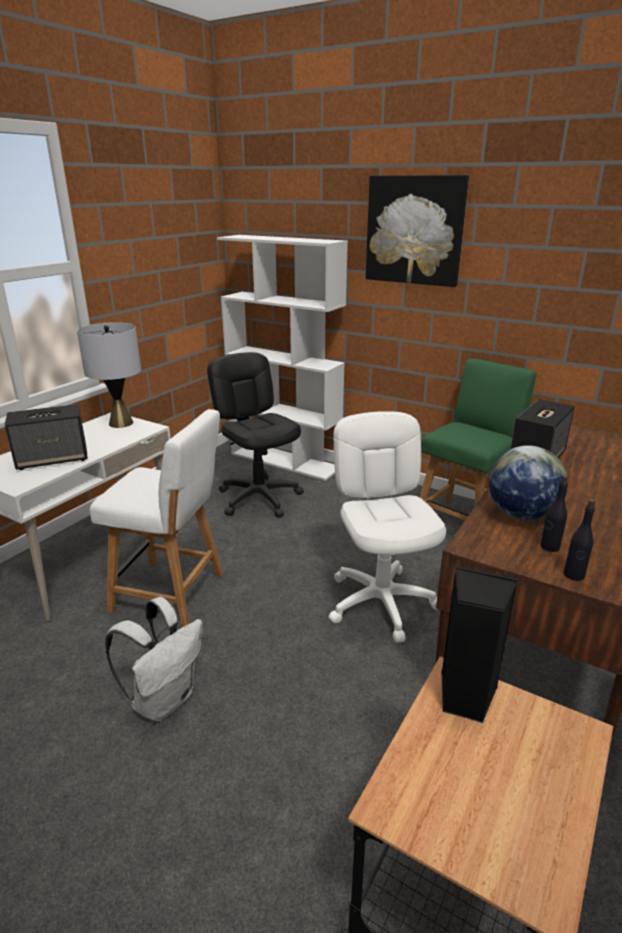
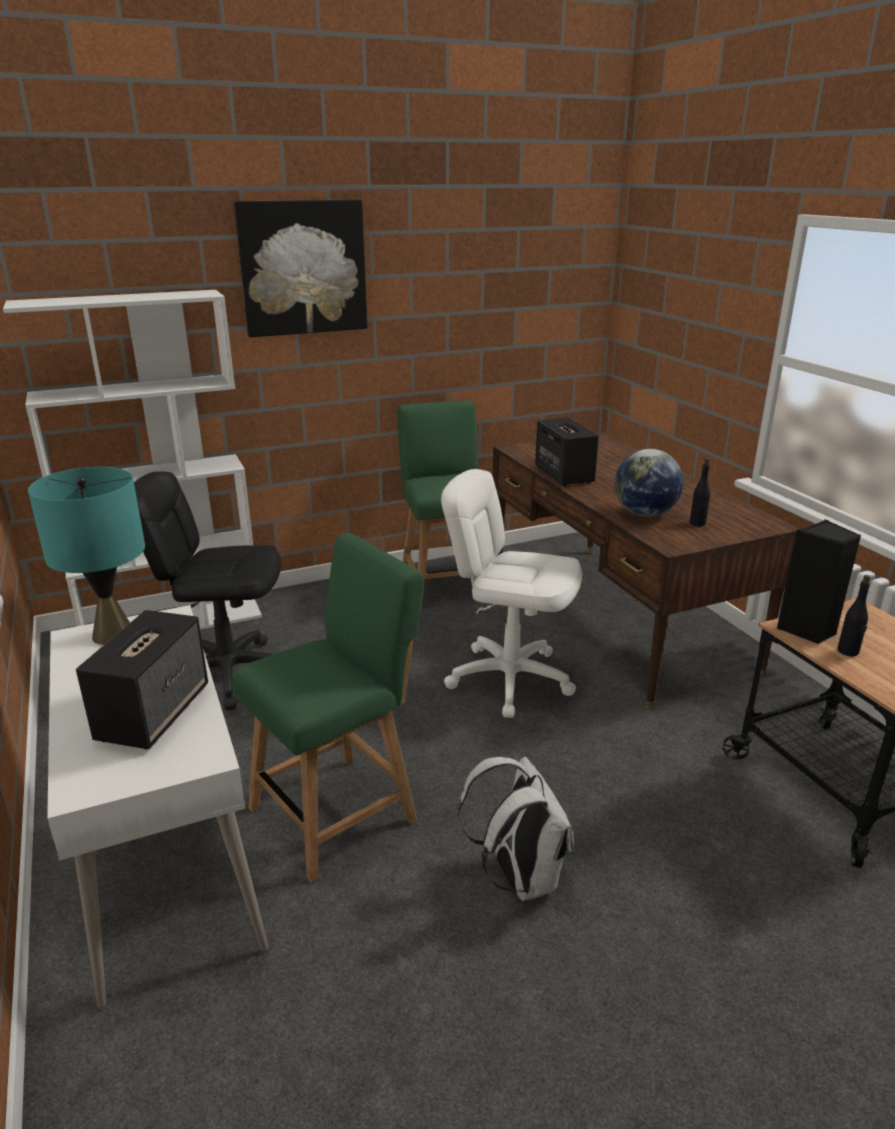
camera: 55 degrees left, 0 degrees up
(121, 423) = (112, 634): grey table lamp -> turquoise table lamp
(173, 593) = (339, 810): white chair -> green chair
(573, 575) = (738, 531): black bottle -> black bottle (848, 651)

